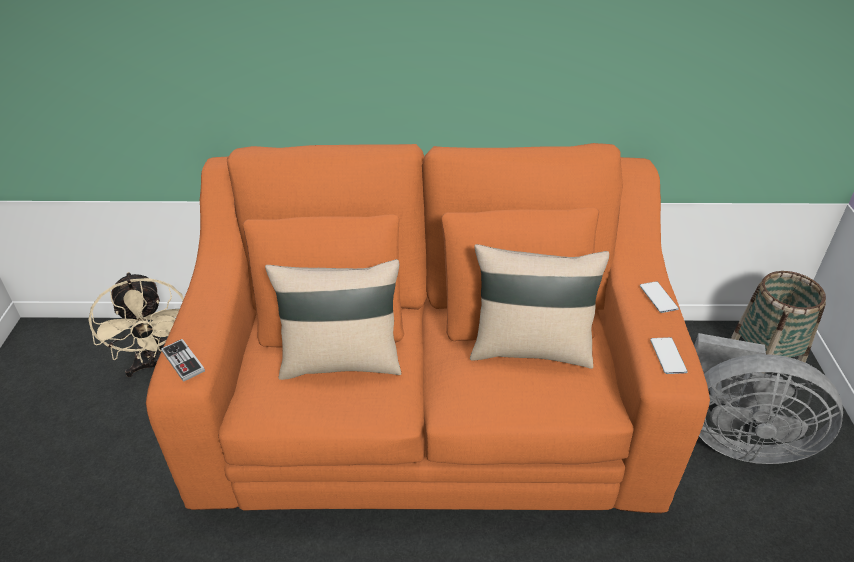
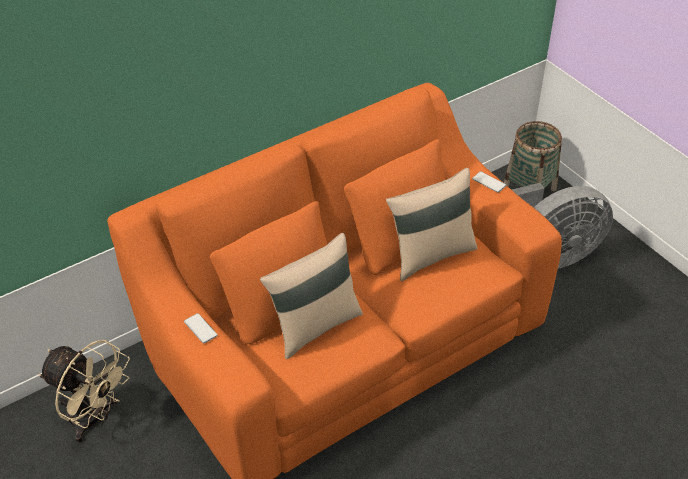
camera: 35 degrees left, 5 degrees up
(183, 361) = (239, 375): game controller -> none
(668, 356) = (525, 219): phone -> phone (200, 328)

